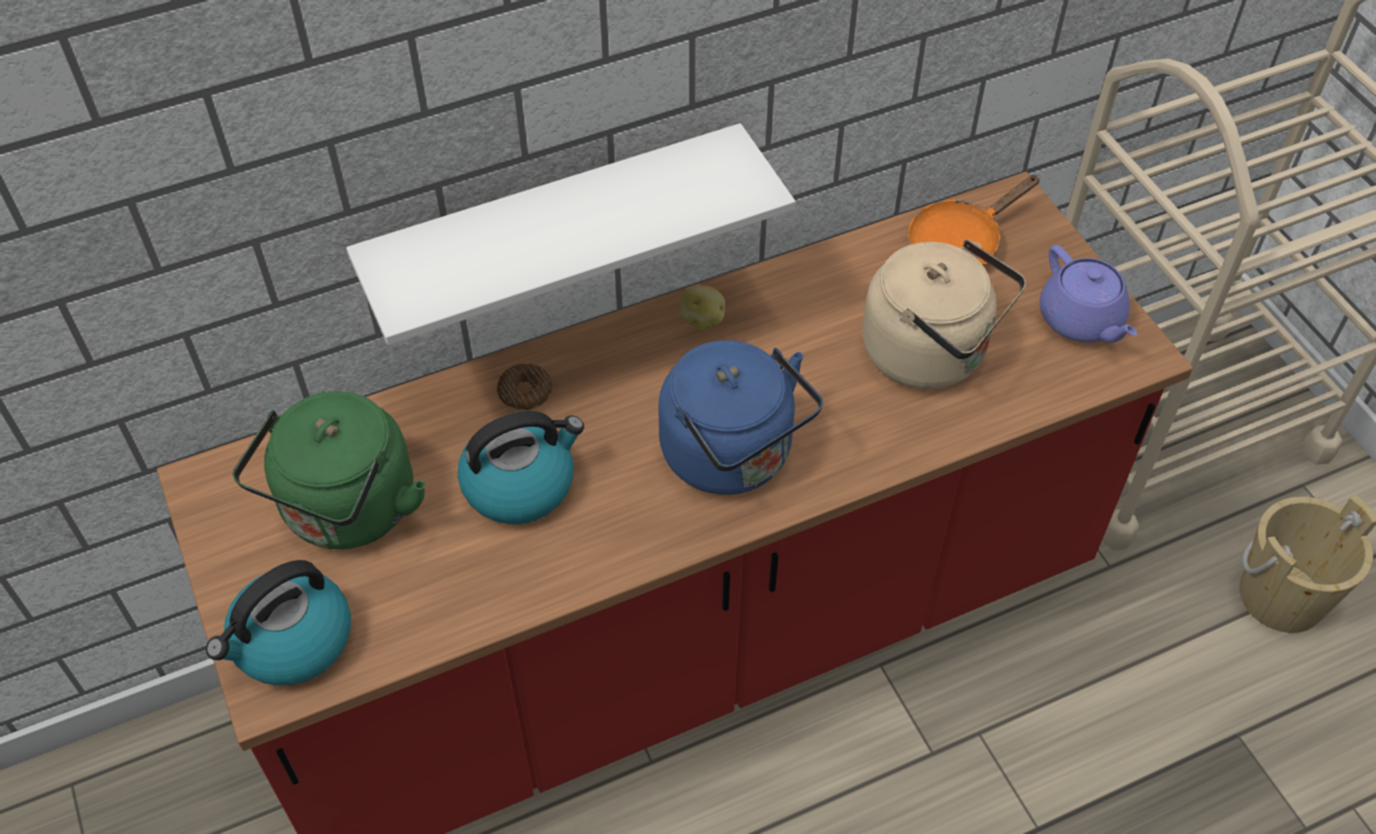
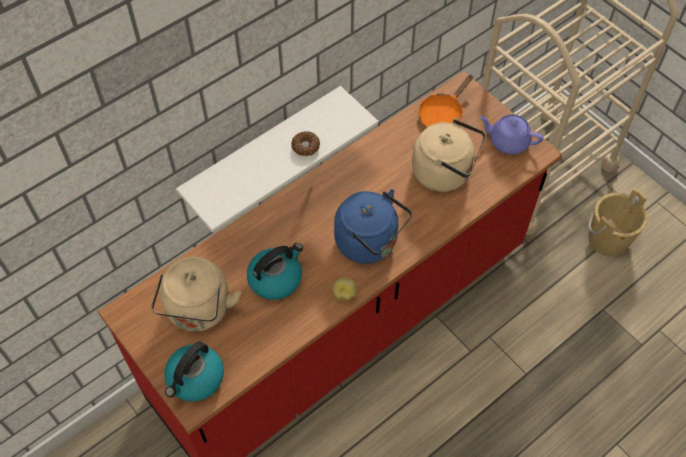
camera: 15 degrees left, 5 degrees up
(346, 512) = (198, 311): green kettle -> beige kettle
(525, 393) = (263, 233): donut -> donut (305, 146)
(702, 319) = (334, 178): potato -> potato (344, 293)
(1081, 320) = (508, 141): purple teapot -> purple teapot turned 150 degrees clockwise

